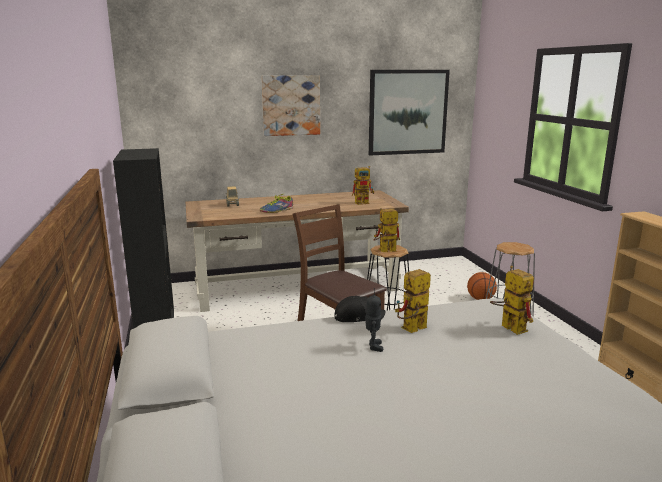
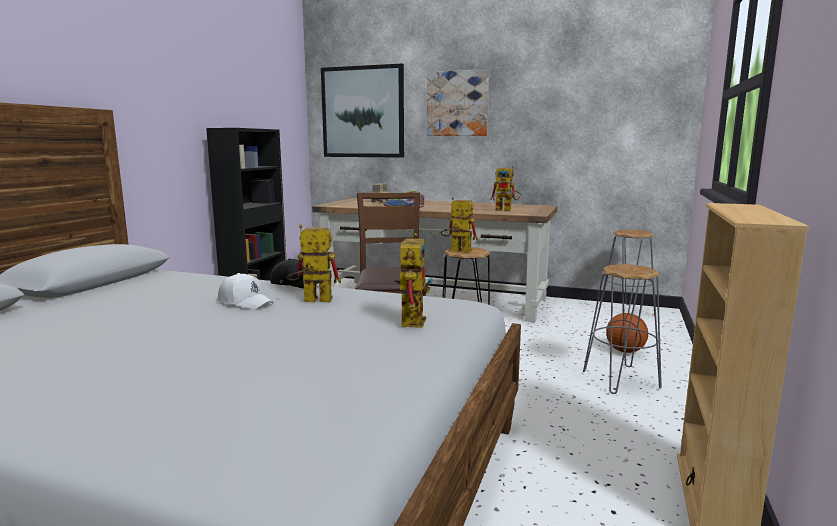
camera: 35 degrees right, 5 degrees down
(373, 346) = (245, 302): toy robot -> white cap
(408, 112) = (600, 111): picture -> picture (363, 112)
(438, 266) = (626, 312): none -> grey stool

